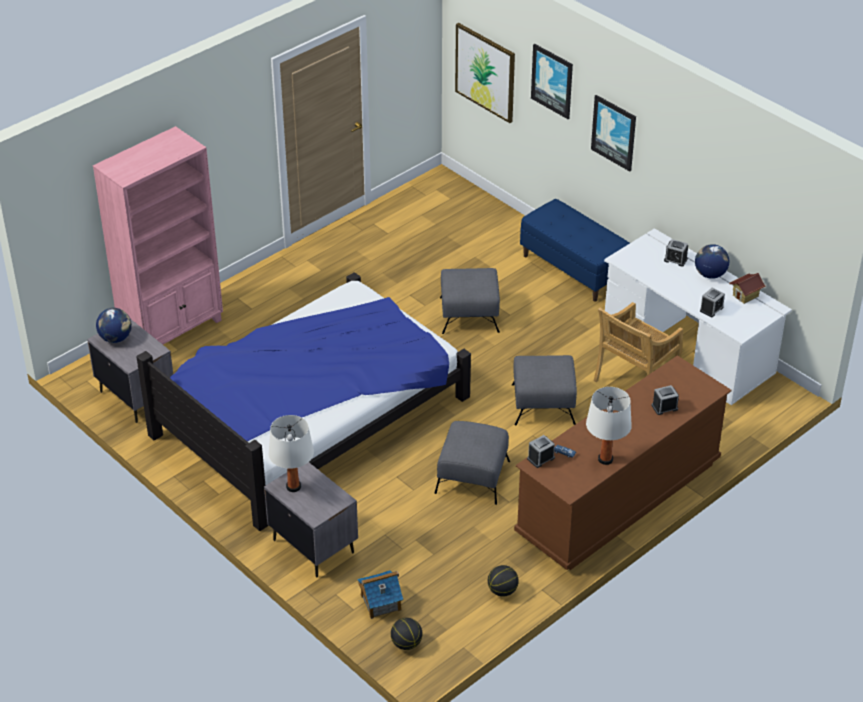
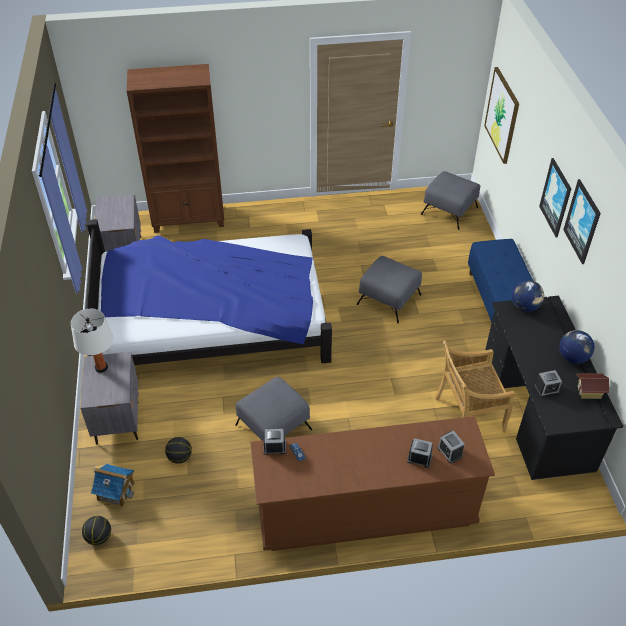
camera: 35 degrees right, 5 degrees up
(116, 338) = (112, 205): globe -> globe (525, 306)
(173, 330) = (189, 219): pink bookcase -> brown bookcase
(502, 591) = (205, 536): basketball -> basketball (180, 457)
(543, 404) = (379, 397): grey ottoman -> grey ottoman (449, 211)
(552, 80) = (533, 135): picture -> picture (582, 221)
(605, 459) = (324, 479): white table lamp -> none
(675, 260) = (553, 330): alarm clock -> alarm clock (449, 452)
(688, 348) = (537, 410): white desk -> black desk

